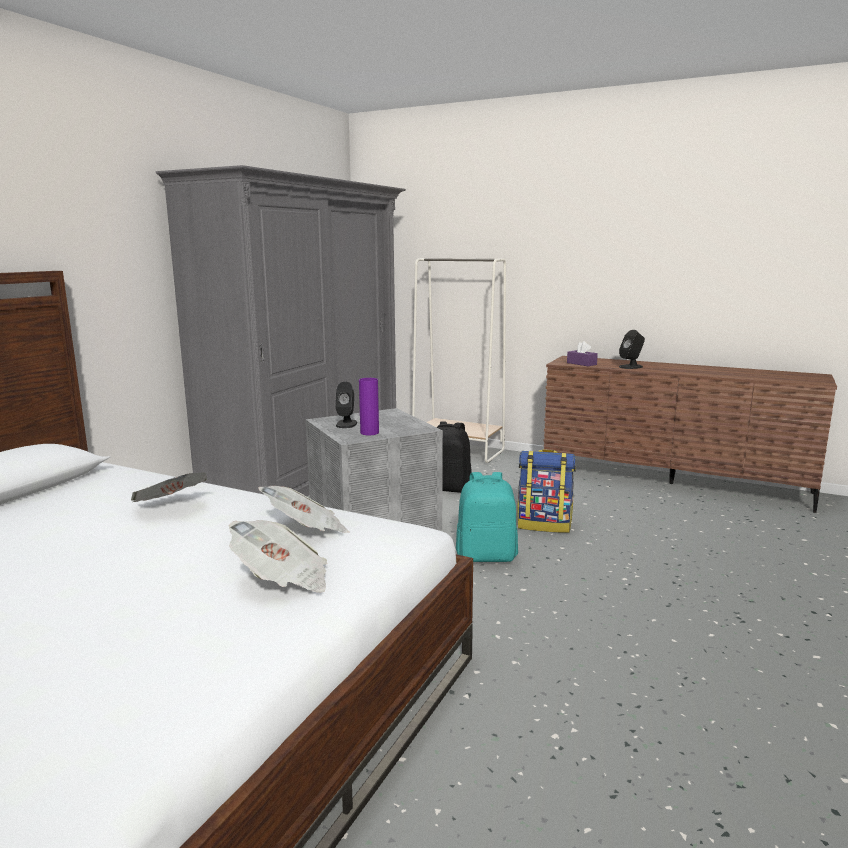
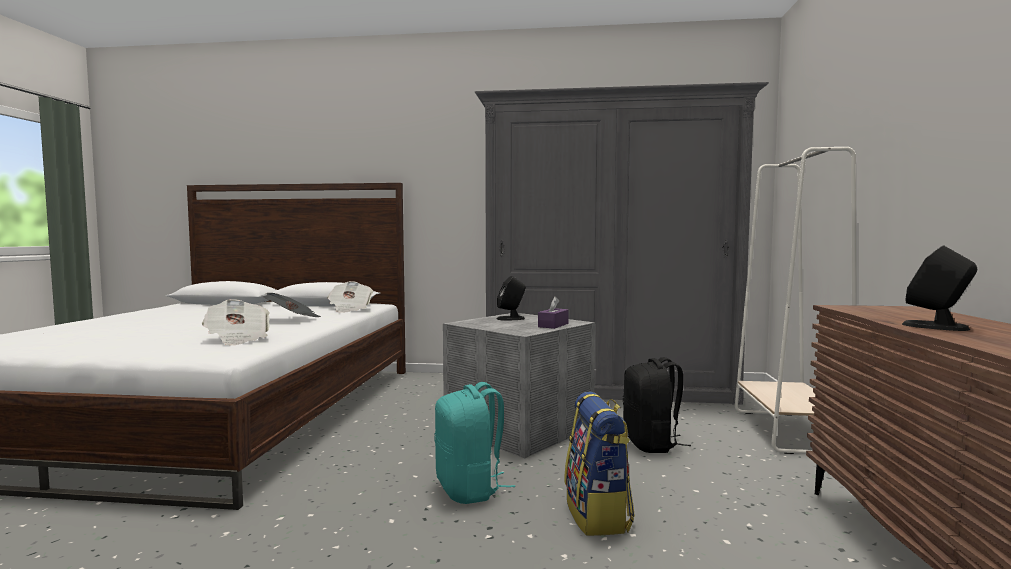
camera: 70 degrees right, 10 degrees down
(283, 580) = (148, 343): newspaper -> newspaper (350, 309)
(369, 433) = (488, 324): purple vase -> none
(581, 363) = (871, 312): purple tissue box -> purple tissue box (553, 325)

